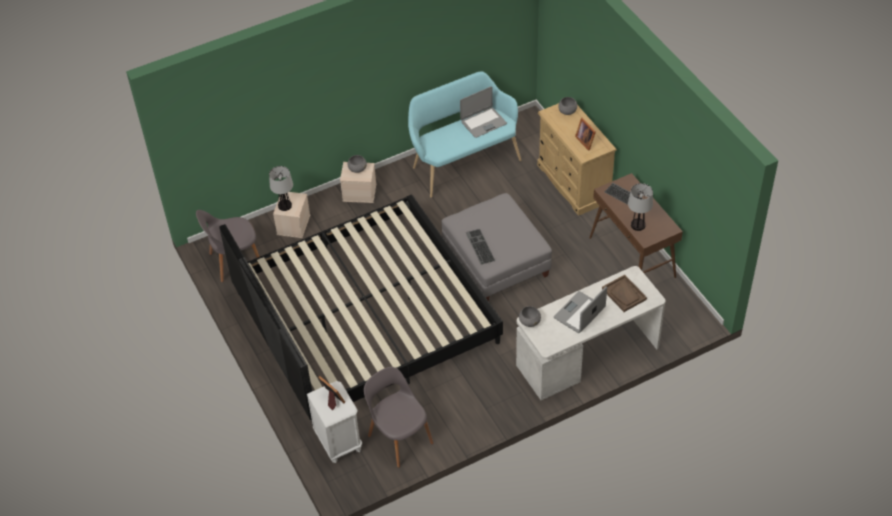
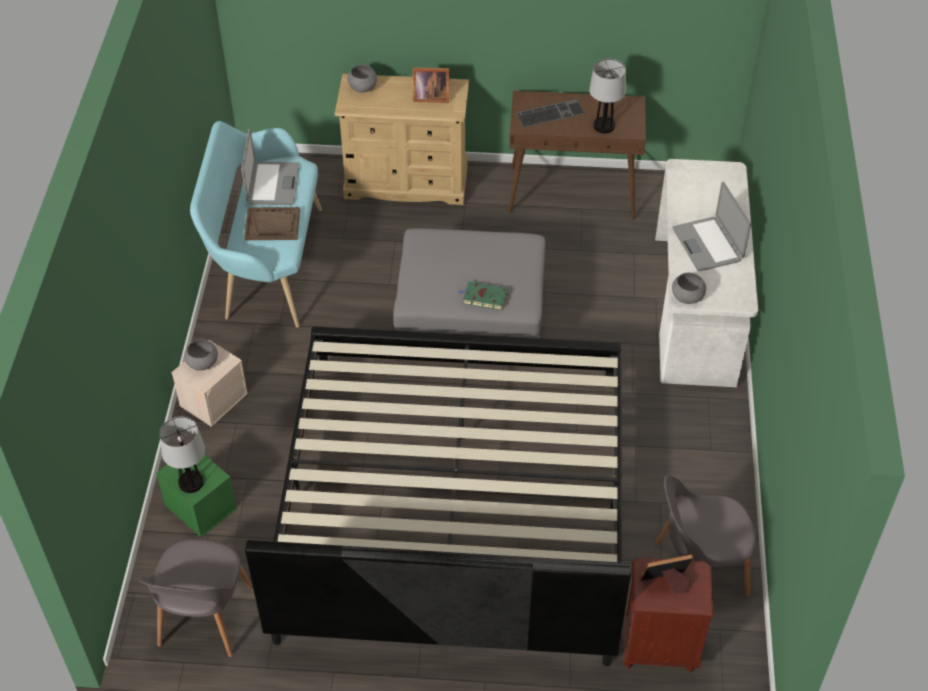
camera: 60 degrees left, 0 degrees up
(293, 224) = (199, 506): beige storage box -> green storage box
(338, 442) = (659, 647): white nightstand -> brown nightstand
(479, 246) = (483, 297): keyboard -> green book
(624, 294) = (706, 191): brown tray -> brown tray (272, 225)

